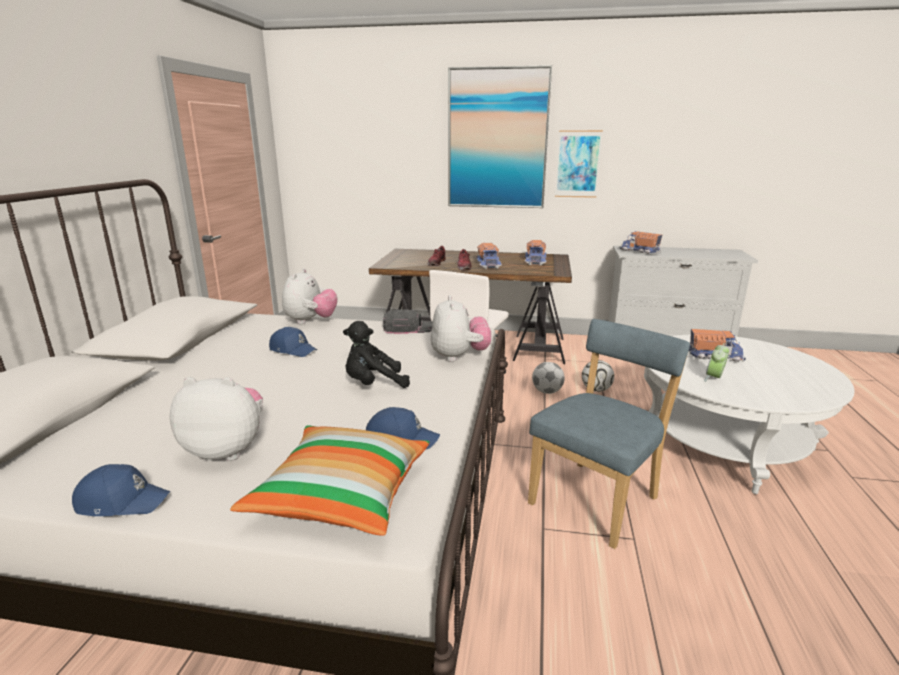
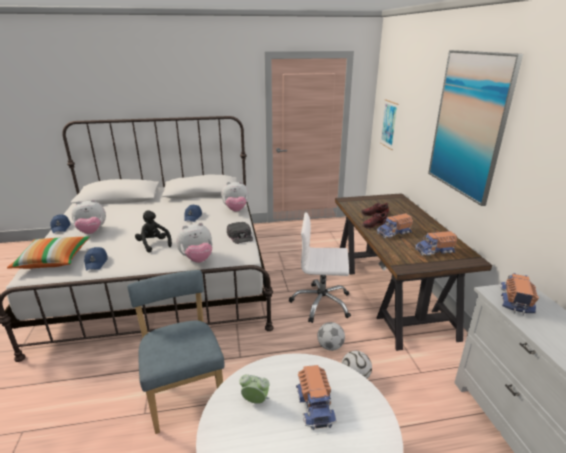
camera: 70 degrees right, 5 degrees up
(227, 450) = (92, 232): plush toy -> plush toy turned 90 degrees clockwise
(578, 164) = (522, 172): picture -> picture (389, 124)
(597, 499) = (185, 391): blue chair -> blue chair turned 135 degrees counterclockwise

